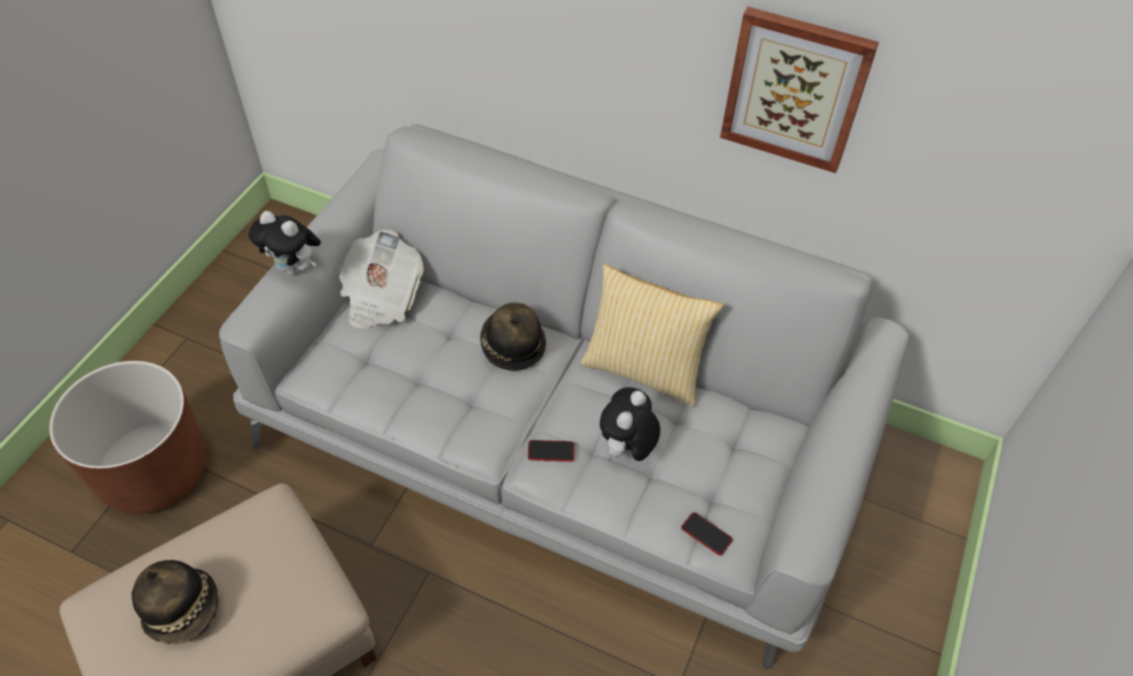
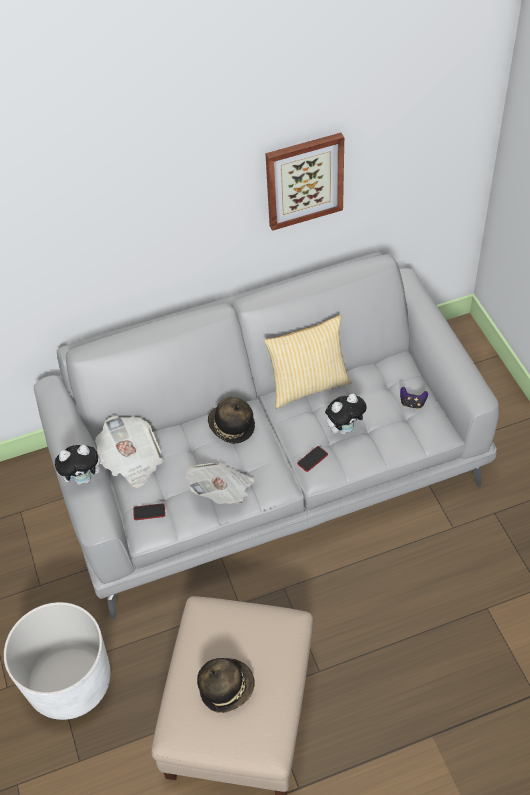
camera: 40 degrees left, 0 degrees up
(154, 470) = (69, 682): brown planter -> white planter
(421, 402) = (222, 492): none -> newspaper
(626, 449) = (344, 428): plush toy -> plush toy turned 105 degrees counterclockwise
(706, 534) = (421, 434): phone -> phone (149, 512)
(737, 489) = (412, 403): none -> game controller

